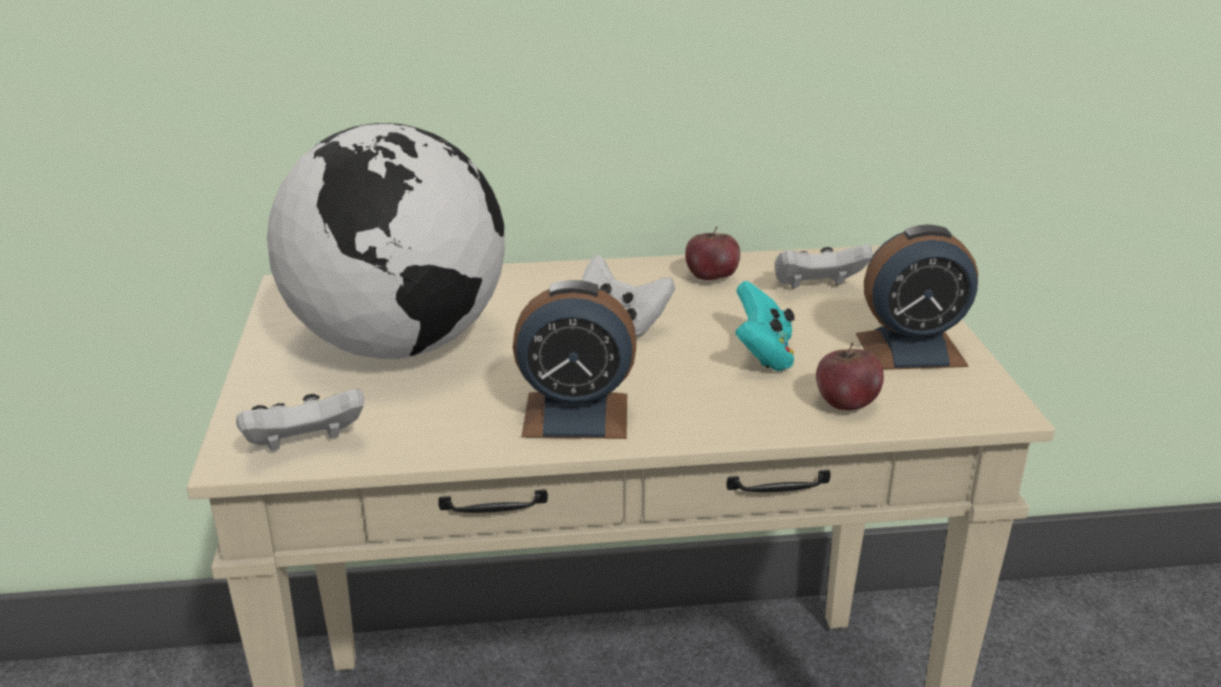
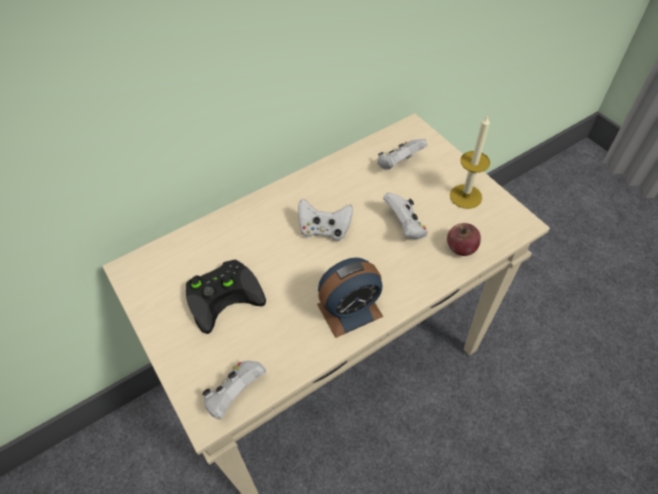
camera: 25 degrees left, 25 degrees up
(399, 345) = (225, 294): globe -> black game controller
(711, 277) = (345, 174): apple -> none
(763, 354) = (405, 226): turquoise game controller -> white game controller
(910, 350) = (465, 196): alarm clock -> candle

